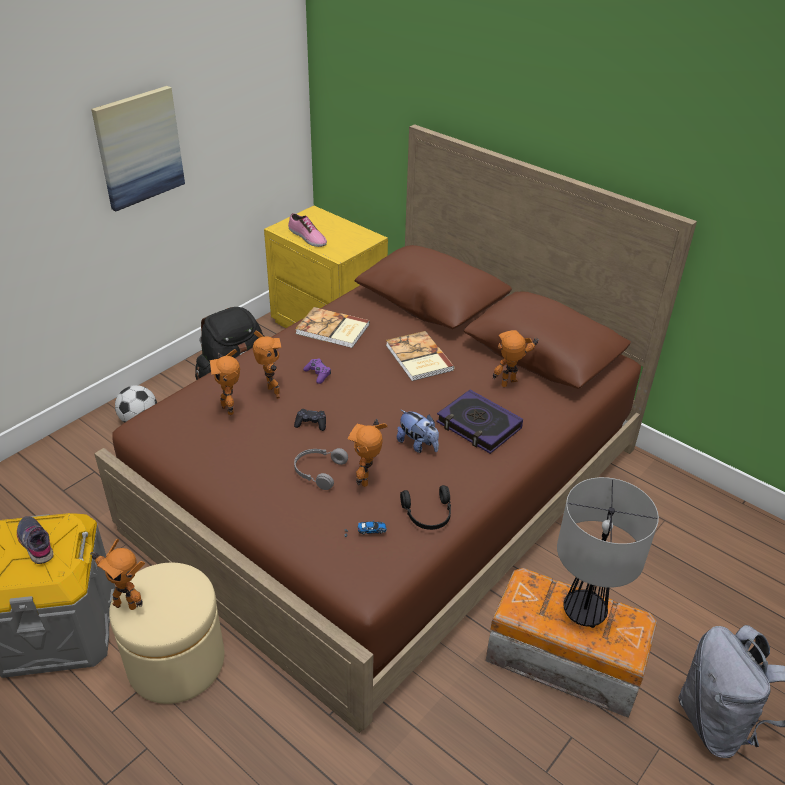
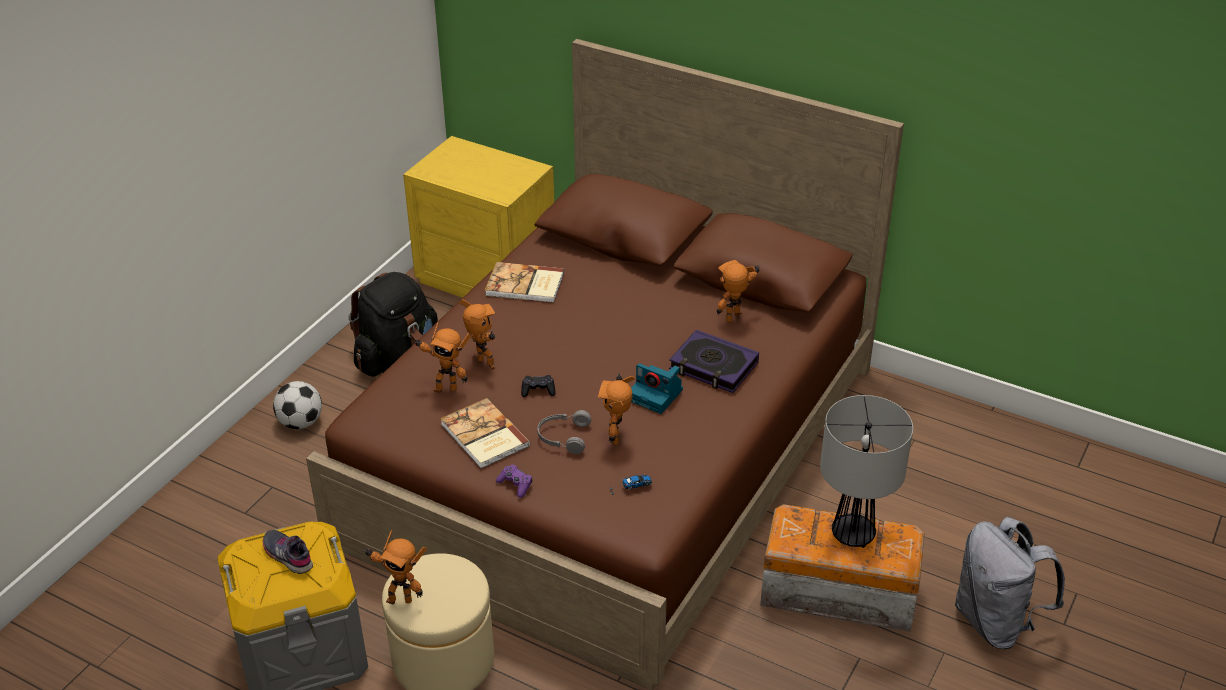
camera: 10 degrees left, 0 degrees up
(139, 147) = (277, 108): picture -> none
(230, 409) = (445, 388): toy robot -> toy robot turned 45 degrees counterclockwise
(307, 237) = (459, 178): shoe -> none
(318, 374) = (526, 337): purple game controller -> purple game controller (515, 485)
(418, 358) = (629, 304): book -> book (483, 436)
(418, 445) = (656, 395): plush toy -> camera
(428, 515) = (687, 462): black headphones -> none

